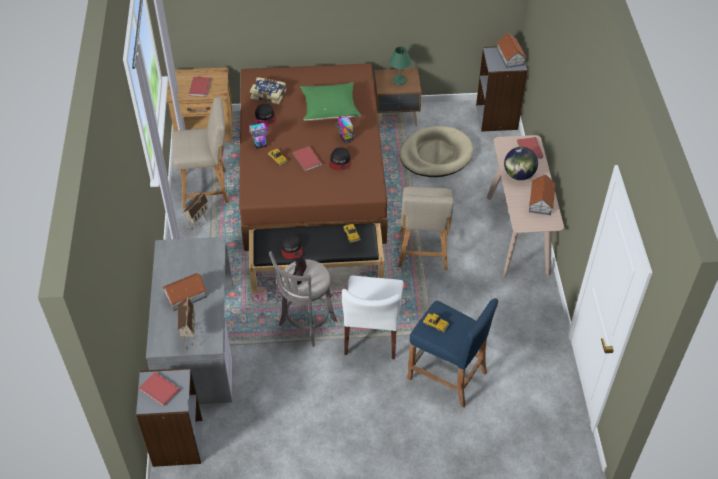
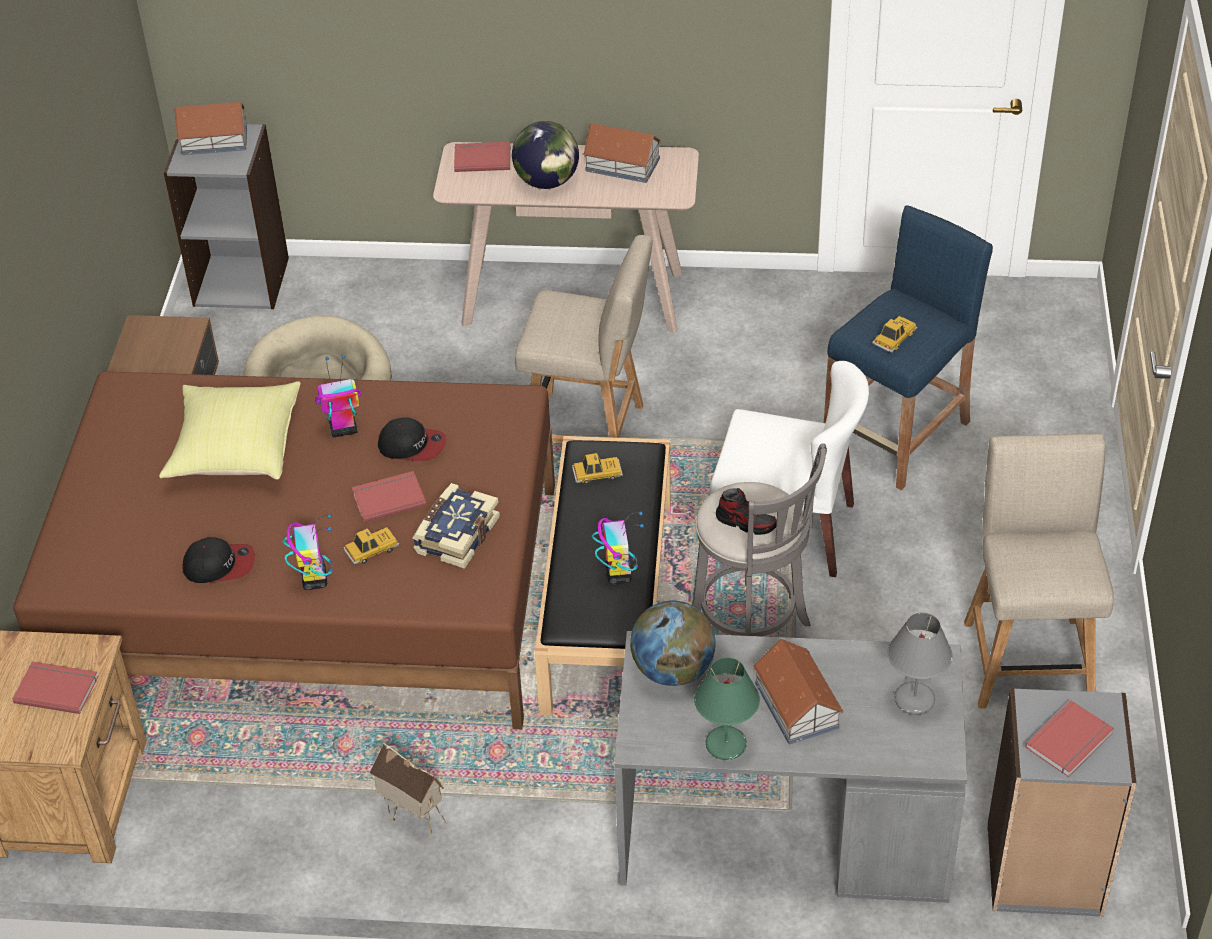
camera: 80 degrees left, 5 degrees down
(189, 336) = (913, 700): toy house -> grey table lamp
(204, 253) = (673, 670): none -> globe
(208, 188) = (296, 796): beige chair -> beige chair (1027, 656)
(268, 94) = (138, 555): book -> book (455, 535)
(291, 248) = (618, 573): cap -> toy robot
(330, 109) = (235, 449): green pillow -> yellow pillow
(399, 81) = (159, 347): green table lamp -> green table lamp (726, 745)

